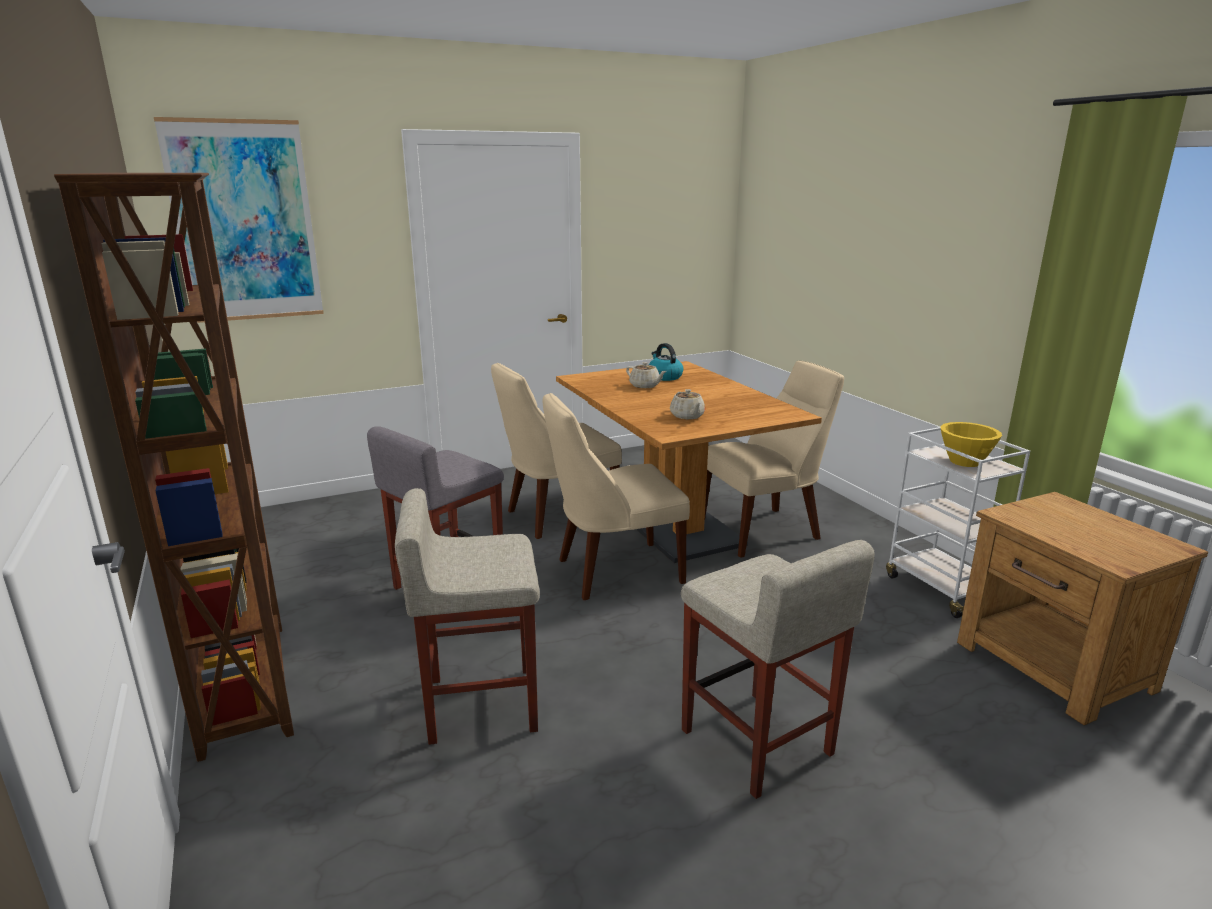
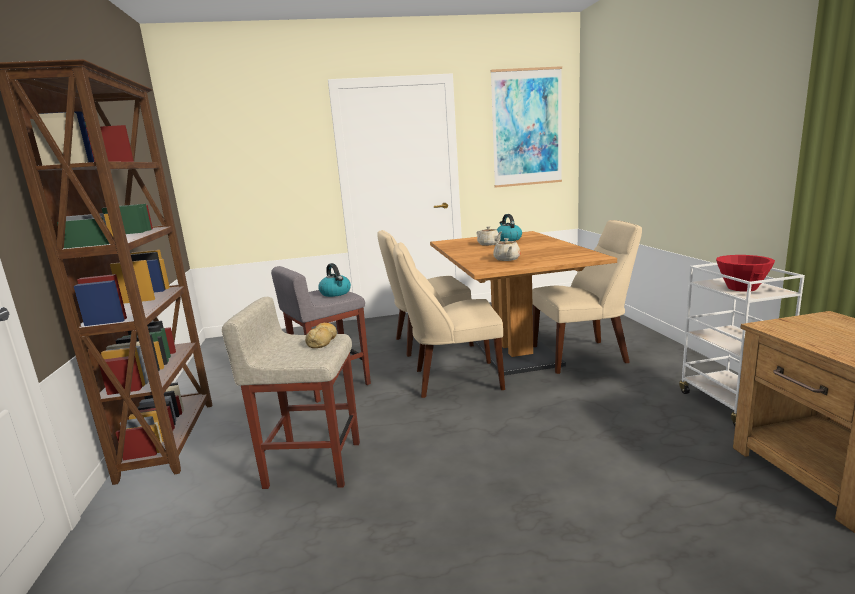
camera: 15 degrees right, 5 degrees down
(245, 222) = (228, 146): picture -> picture (527, 128)
(458, 462) = (336, 293): none -> kettle
(500, 547) = (322, 341): none -> bread
(757, 743) = (515, 514): beige stool -> none
(965, 461) = (742, 288): yellow bowl -> red bowl

